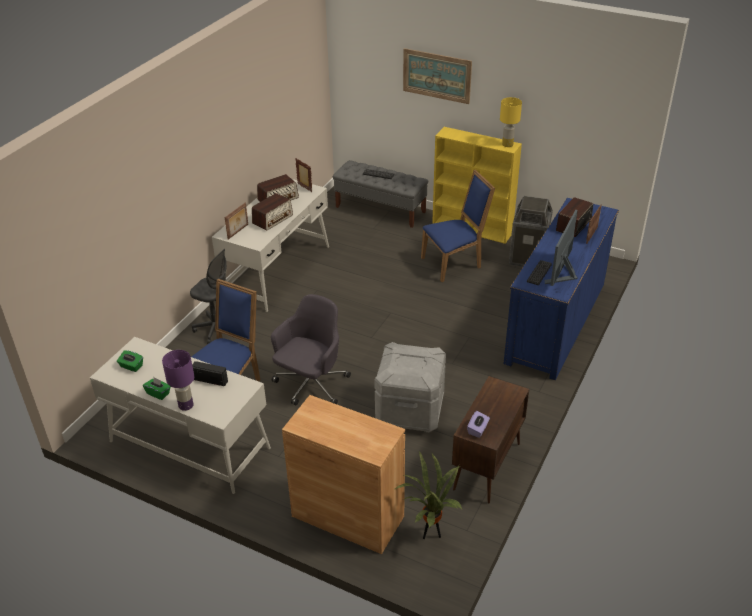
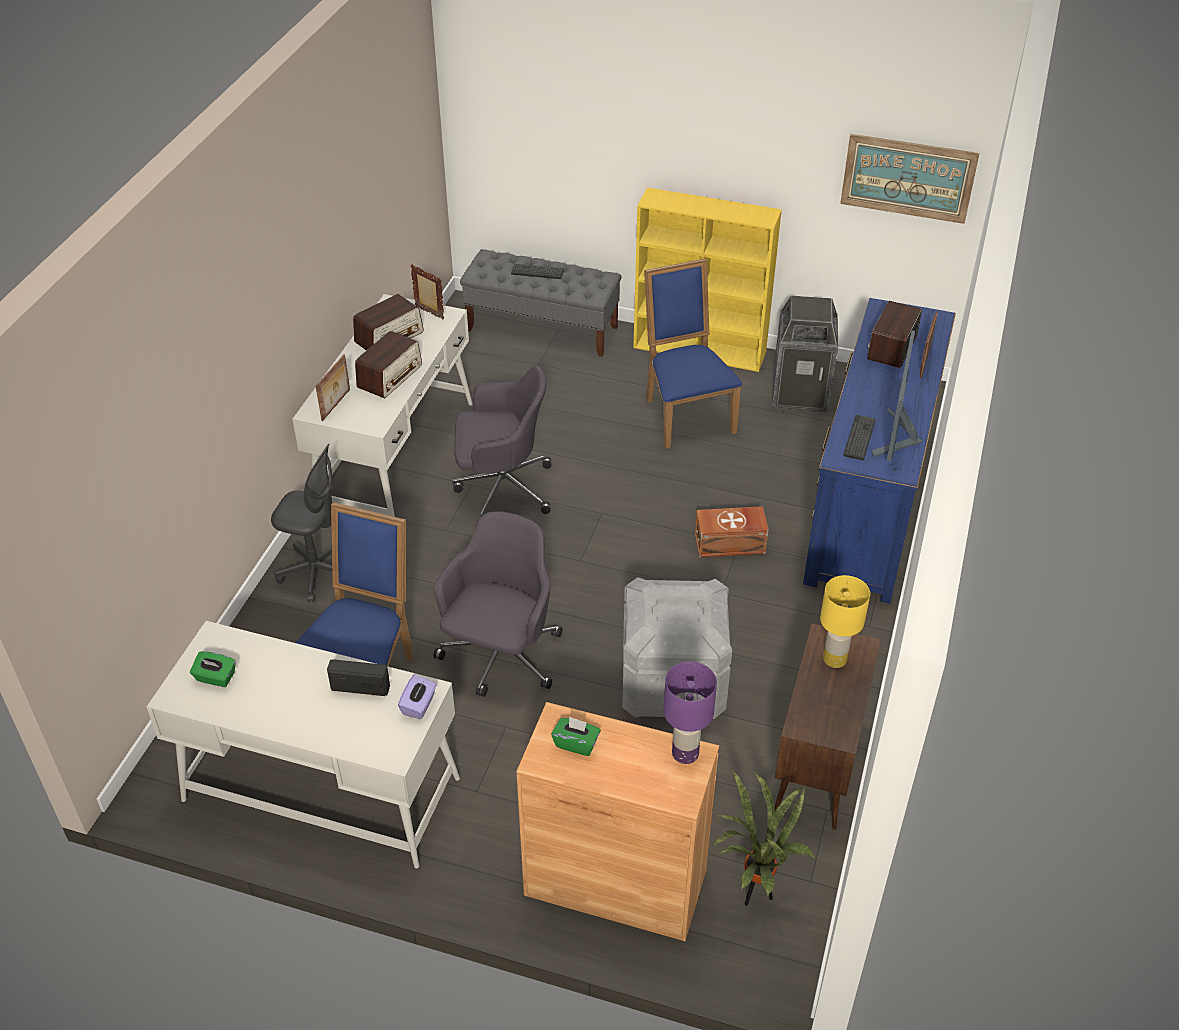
camera: 10 degrees left, 5 degrees up
(158, 393) = (276, 723): green tissue box -> green tissue box (576, 743)
(186, 405) = (330, 739): purple table lamp -> purple table lamp (686, 753)
(335, 293) = (502, 488): none -> grey office chair
(437, 75) = (633, 104): picture -> picture (908, 178)
(454, 263) = (685, 414): blue chair -> blue chair turned 75 degrees counterclockwise
(464, 337) = (731, 544): none -> brown storage box
(478, 430) = (817, 721): purple tissue box -> purple tissue box (419, 705)
(507, 144) = (759, 213): yellow table lamp -> yellow table lamp (834, 660)

